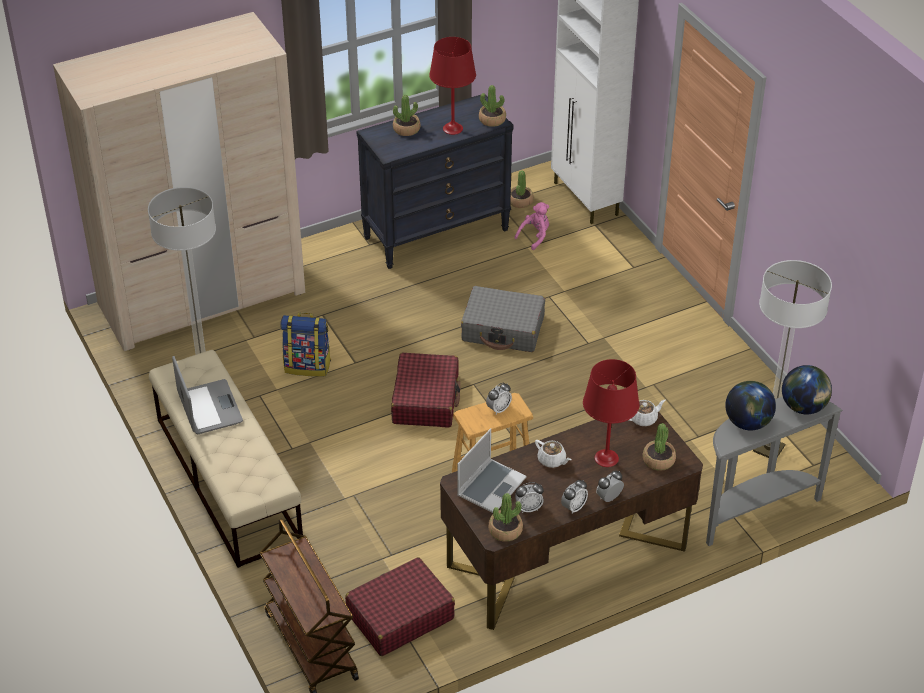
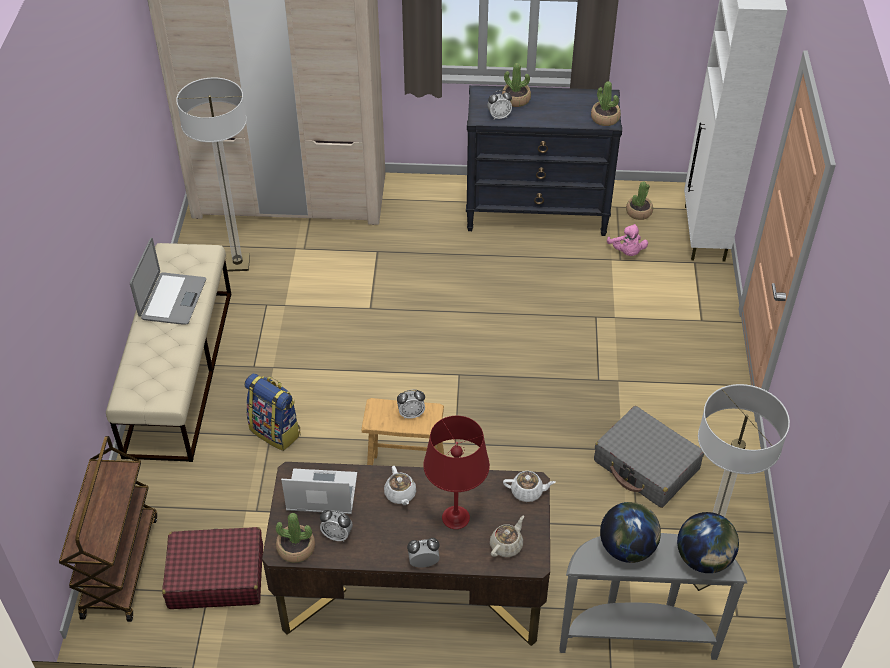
camera: 30 degrees right, 5 degrees up
(308, 366) = (327, 294): backpack -> backpack (276, 431)
(426, 399) = (404, 371): red suitcase -> none
(453, 128) = (560, 114): red table lamp -> none
(491, 486) = (321, 494): laptop -> laptop turned 150 degrees counterclockwise
(503, 329) = (527, 331): grey suitcase -> grey suitcase (646, 466)
(535, 236) = (626, 252): pink plush toy -> pink plush toy turned 90 degrees clockwise
(573, 507) = (381, 556): alarm clock -> alarm clock (499, 116)
(658, 460) = (506, 545): potted plant -> beige teapot

